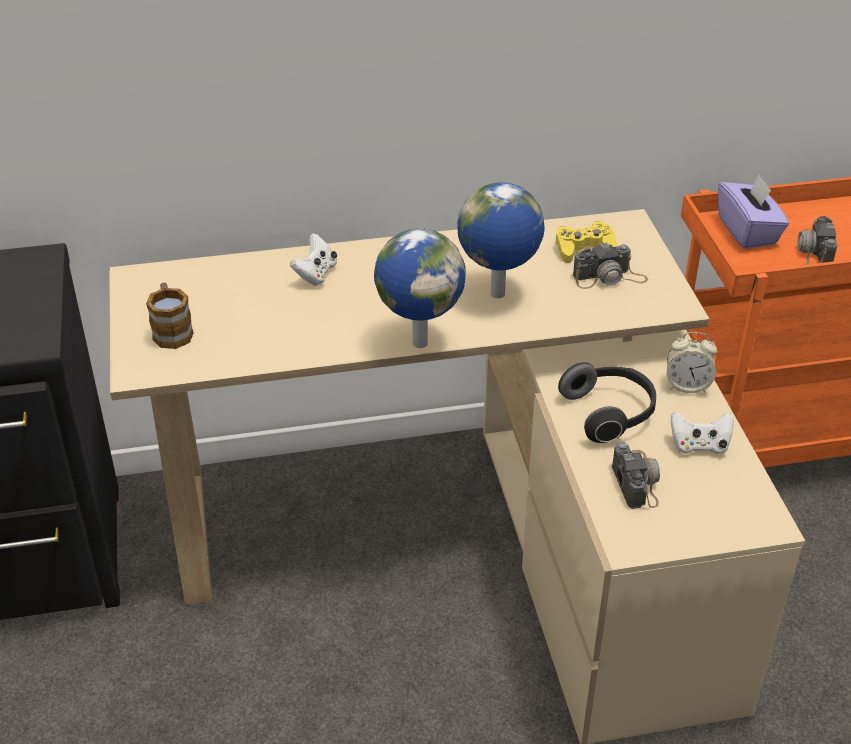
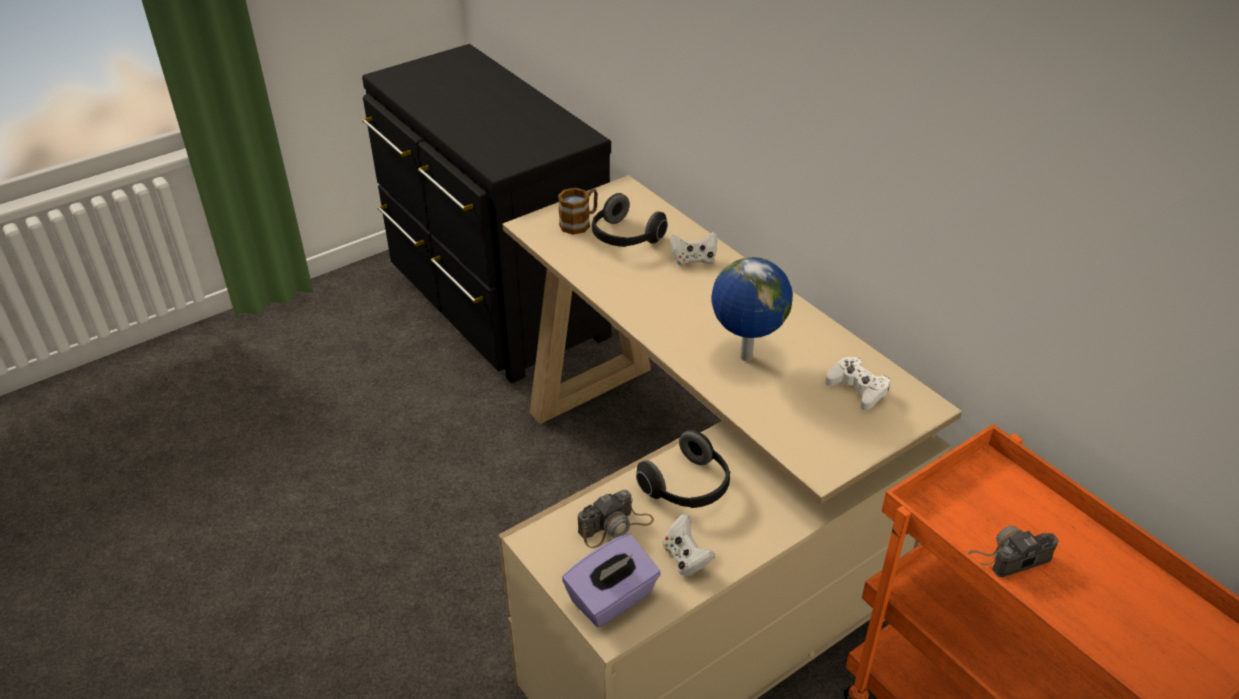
camera: 65 degrees right, 0 degrees up
(234, 307) = (624, 238): none -> headphones
(419, 342) = (651, 335): globe -> none
(584, 248) = (857, 388): yellow game controller -> white game controller
(609, 278) = (827, 415): camera -> none
(687, 385) = (764, 530): alarm clock -> none
(748, 231) = (1002, 496): purple tissue box -> purple tissue box (612, 599)

